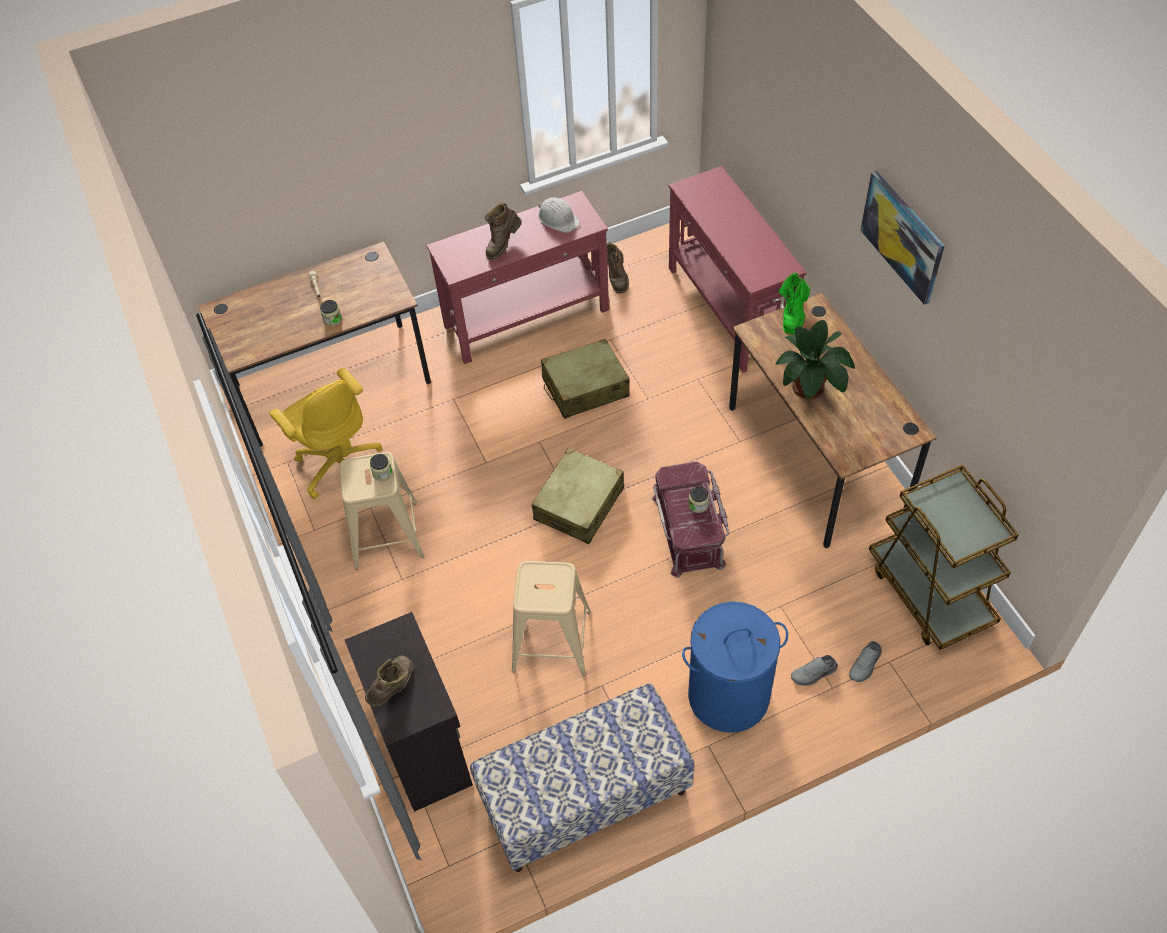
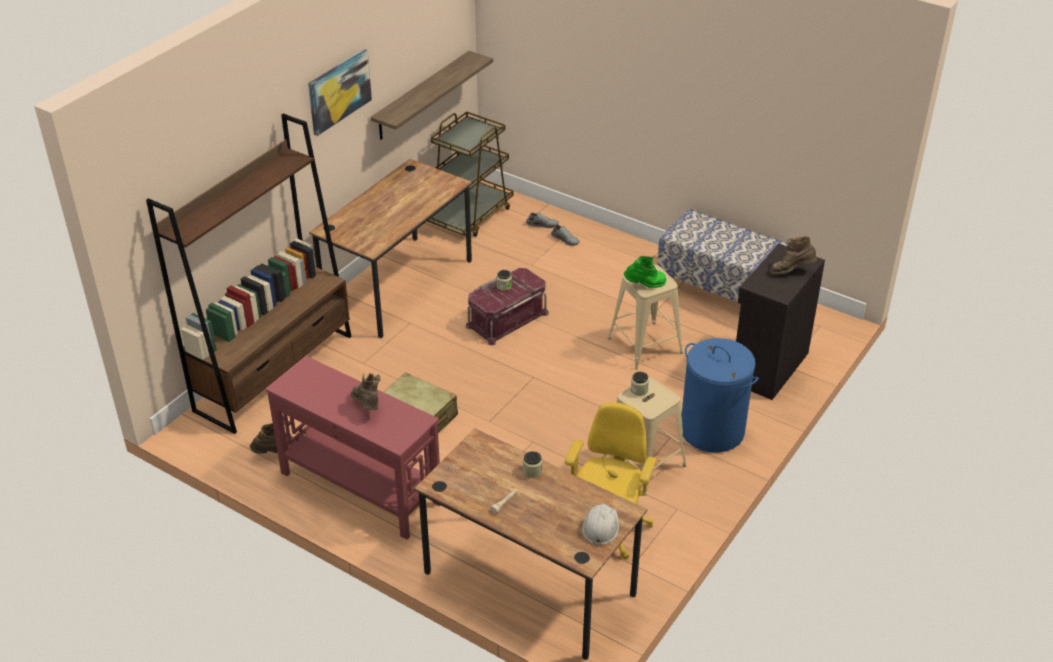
camera: 125 degrees left, 15 degrees down
(503, 245) = (367, 406): brown boot -> brown boot turned 120 degrees counterclockwise
(558, 218) = (312, 387): white hard hat -> white hard hat (600, 527)
(579, 504) = (528, 377): beige suitcase -> none
(728, 310) = (275, 372): red console table -> brown bookcase
(728, 696) = (610, 264): blue laundry basket -> blue laundry basket (712, 430)
(793, 316) = (342, 236): green boot -> green boot (645, 285)
(810, 388) = (407, 211): potted plant -> none
(990, 422) = (422, 96): none -> shelf

